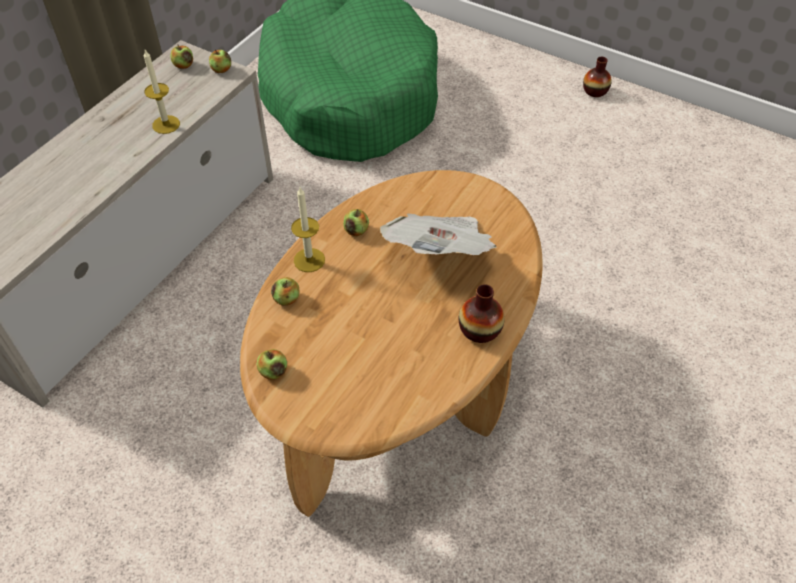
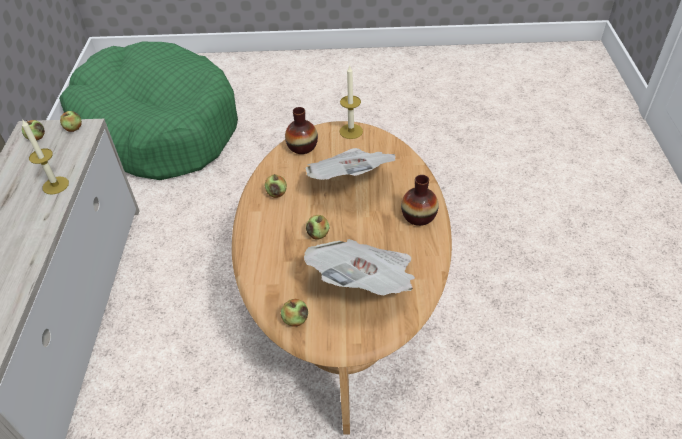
camera: 30 degrees left, 5 degrees down
(286, 299) = (262, 264): apple -> apple (318, 234)
(309, 260) = (257, 229): candle -> candle (351, 131)
(366, 372) = (365, 283): none -> newspaper
(595, 91) = (331, 61): vase -> vase (302, 147)

